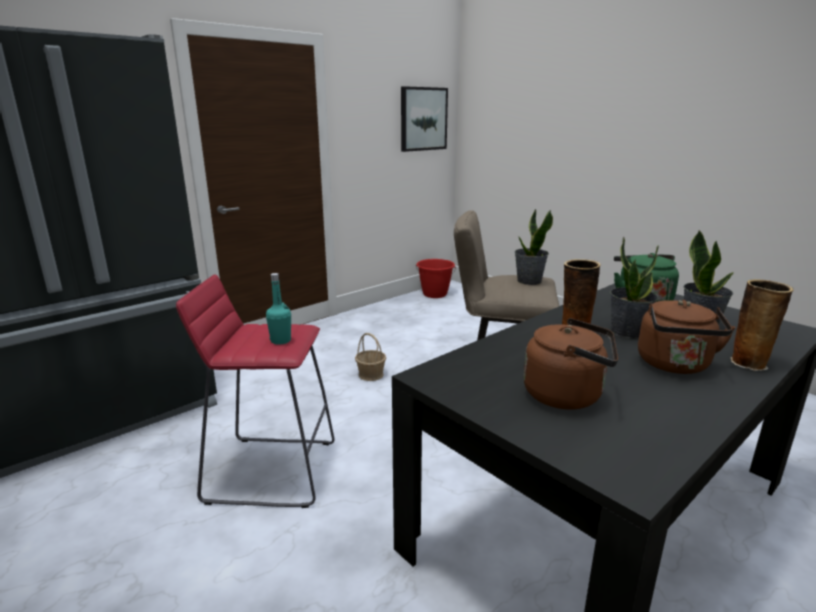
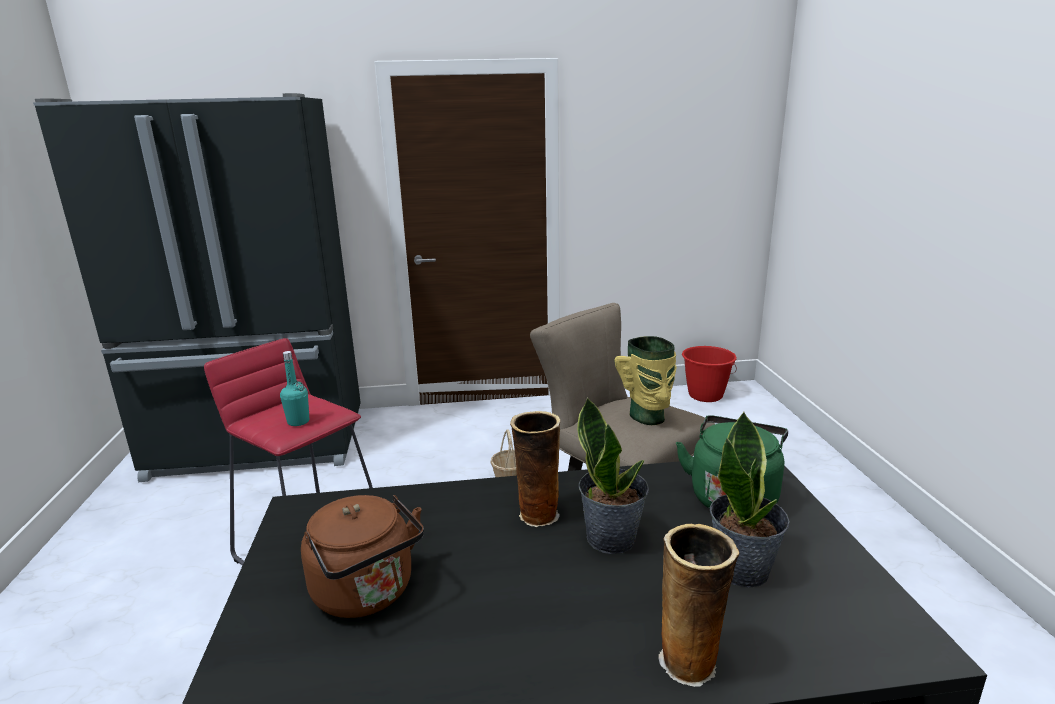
camera: 35 degrees right, 0 degrees up
(423, 119) = (714, 157): picture -> none
(529, 281) = (648, 418): potted plant -> vase
(675, 365) = (570, 614): brown kettle -> none

